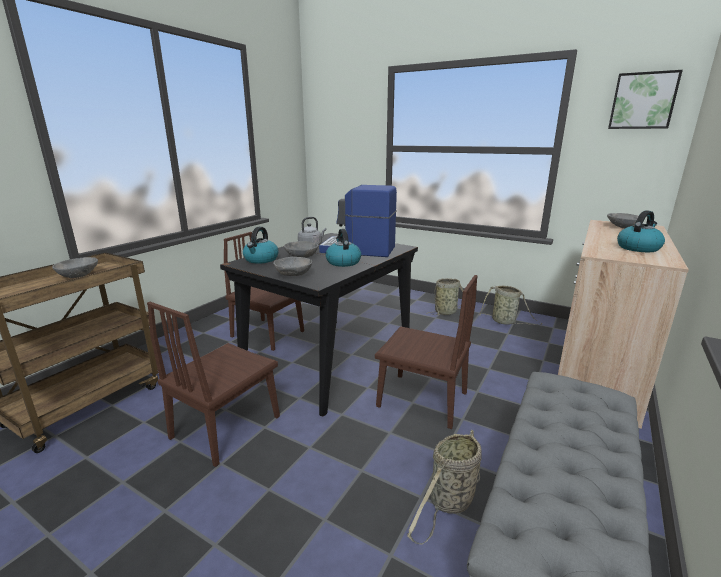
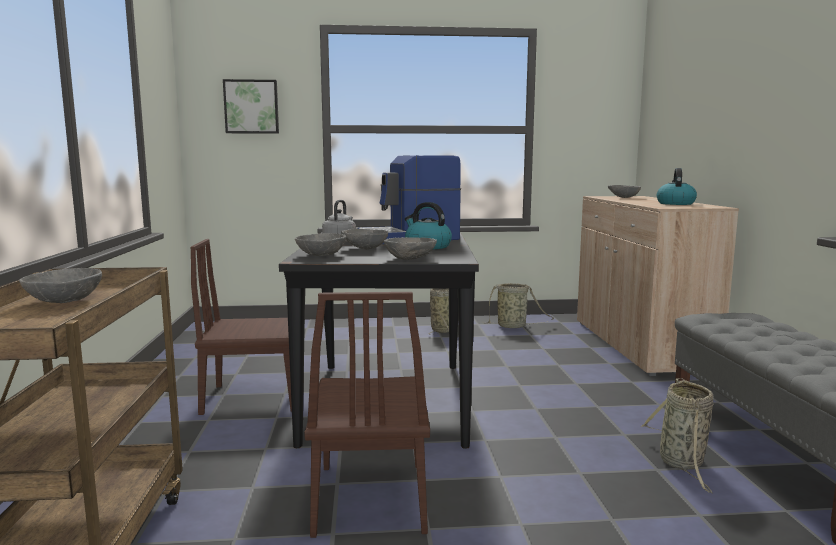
camera: 35 degrees left, 10 degrees down
(261, 259) = (321, 255): kettle -> grey bowl
(422, 399) = (541, 403): brown chair -> none
(643, 101) = (598, 82): picture -> picture (251, 107)

